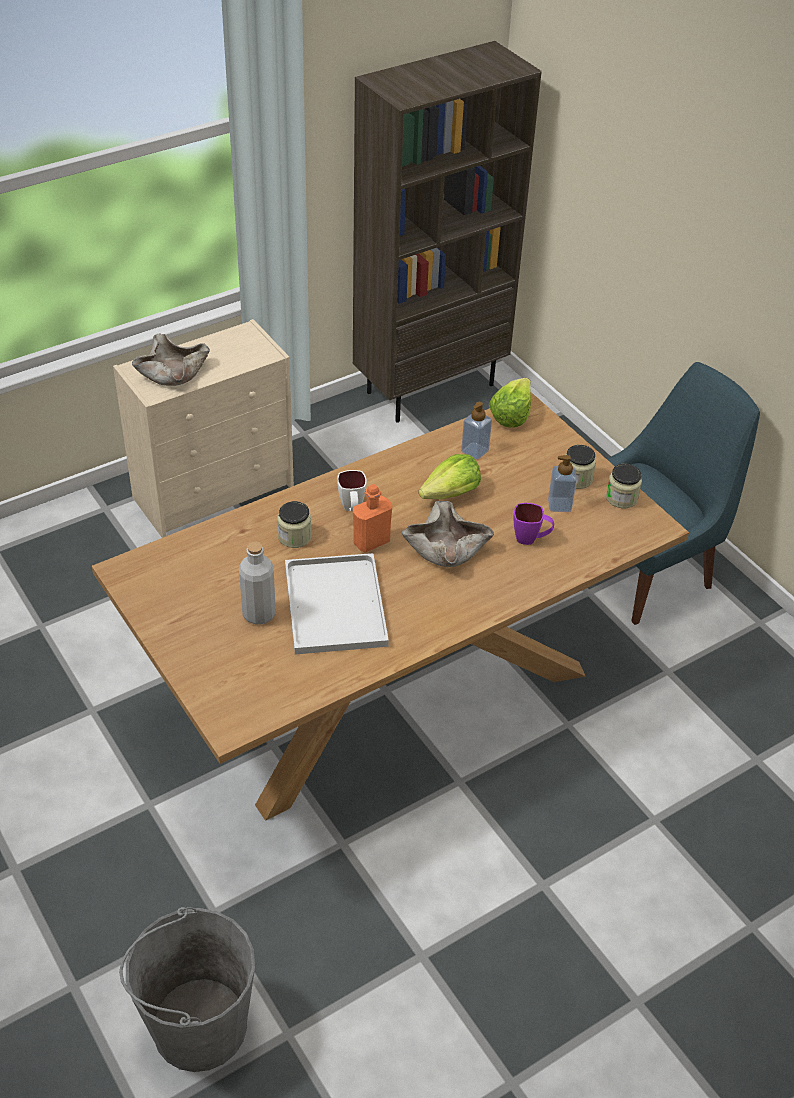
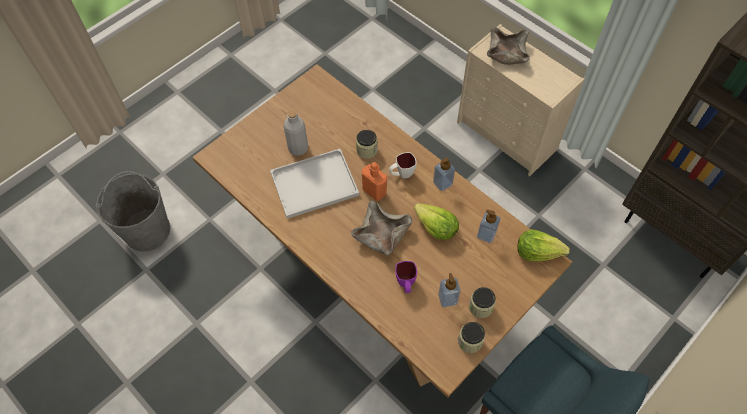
camera: 80 degrees right, 15 degrees up
(381, 473) = (442, 183): none -> soap dispenser

